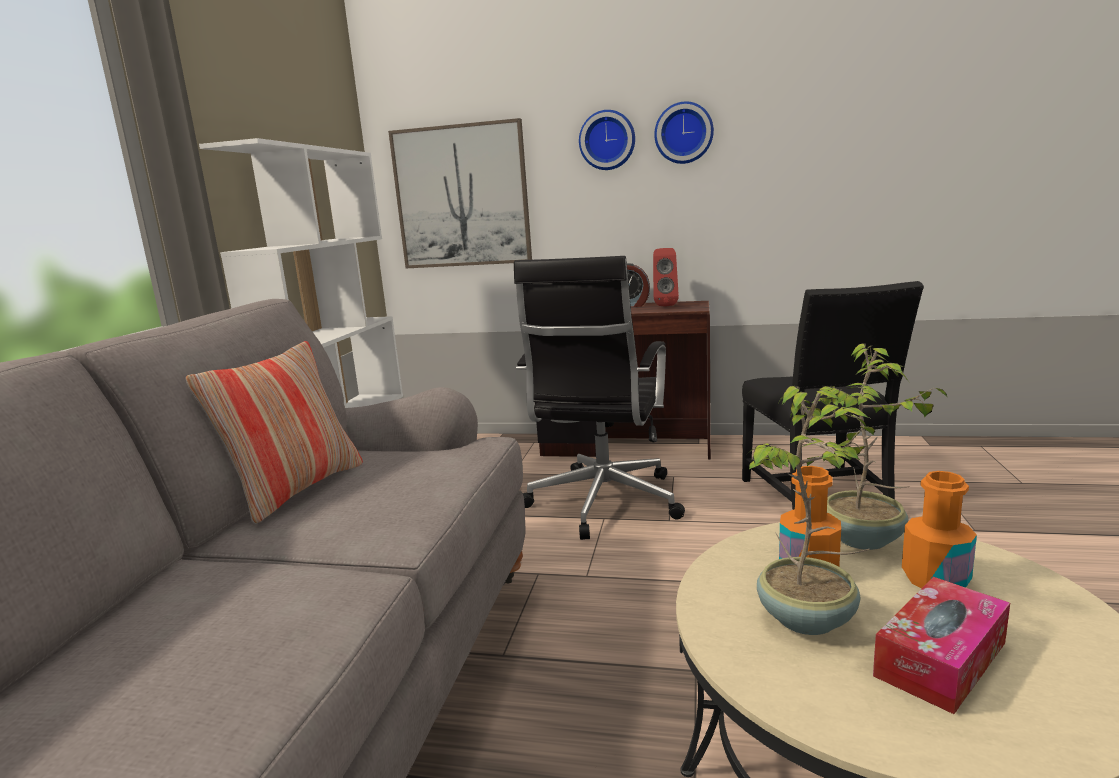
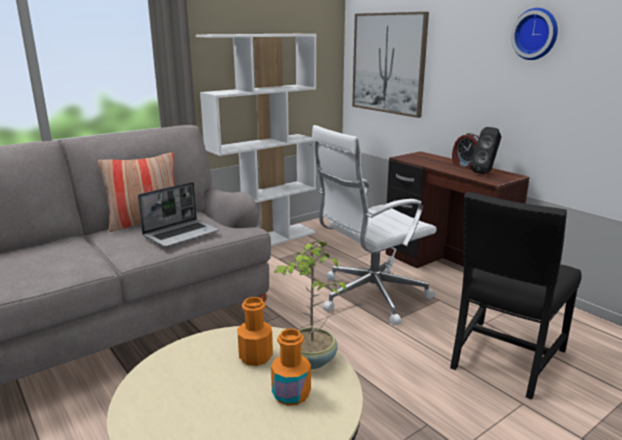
camera: 40 degrees right, 5 degrees up
(412, 476) = (181, 234): none -> laptop
(602, 504) = (369, 296): black office chair -> white office chair
(607, 140) = (480, 34): wall clock -> none
(665, 306) = (485, 172): red speaker -> black speaker
(808, 619) = (206, 372): potted plant -> none
(940, 659) = (209, 416): tissue box -> none

